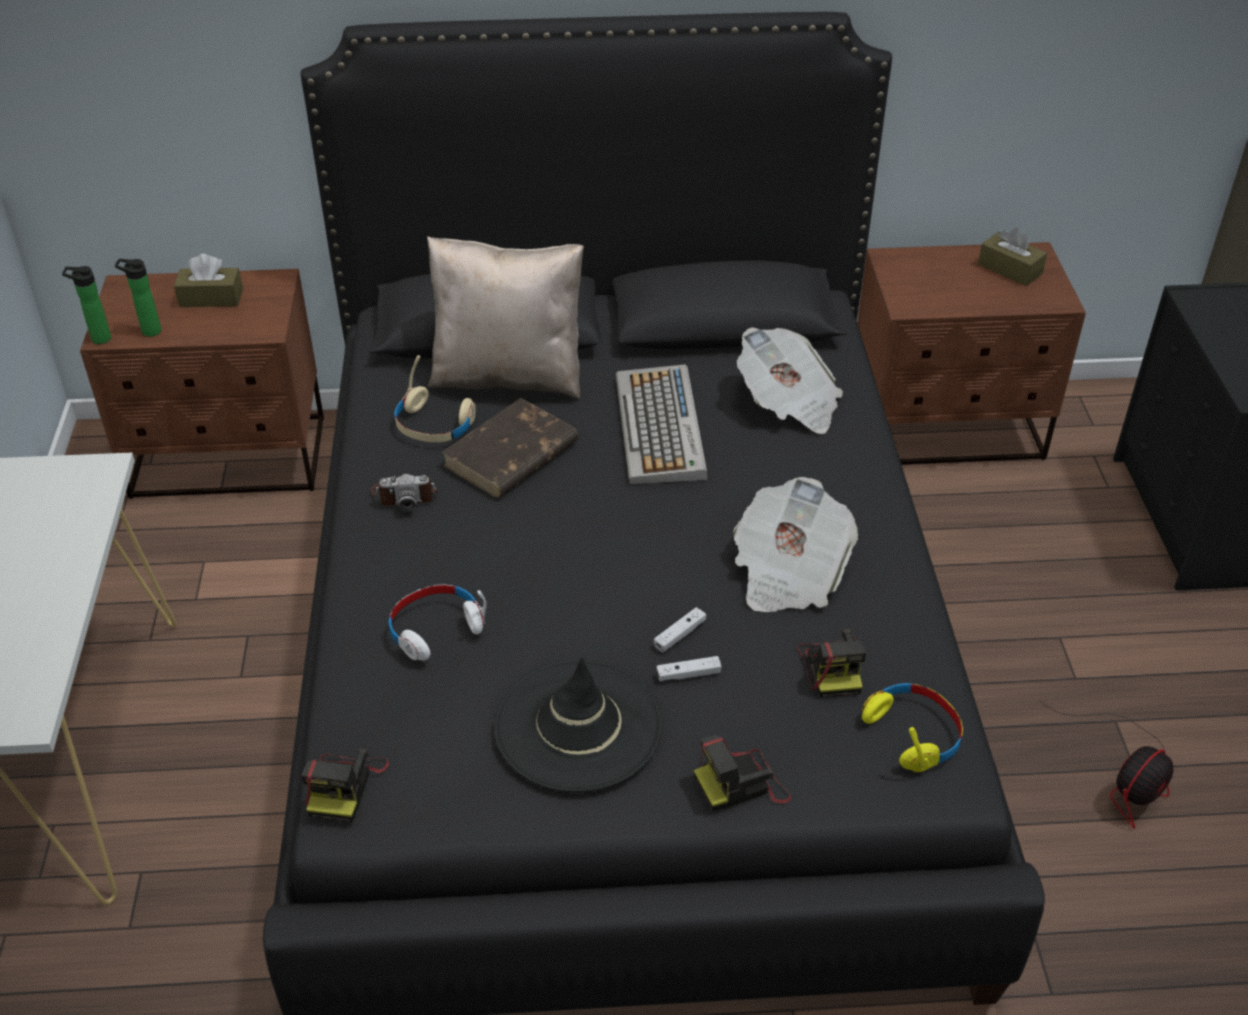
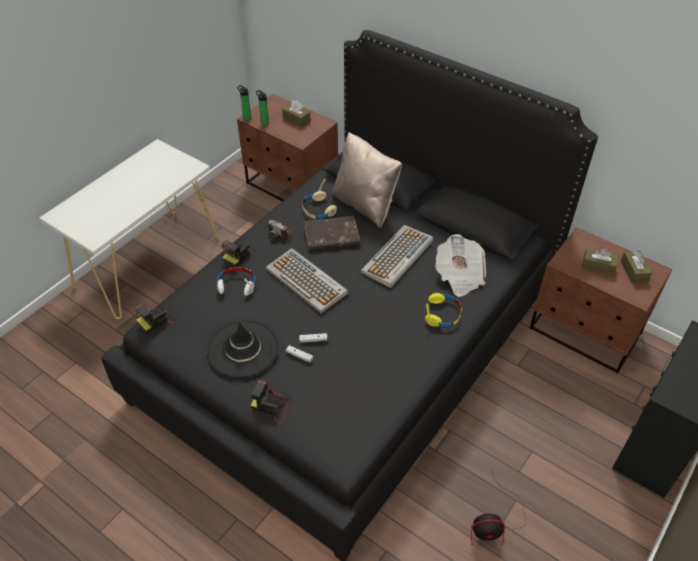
camera: 40 degrees right, 5 degrees up
(557, 548) = (307, 281): none -> keyboard
(788, 572) = (378, 342): newspaper -> none
(832, 667) = (352, 388): camera -> camera (239, 255)
(913, 733) = (351, 432): yellow headphones -> yellow headphones (443, 314)
(959, 286) = (598, 266): none -> brown tissue box

